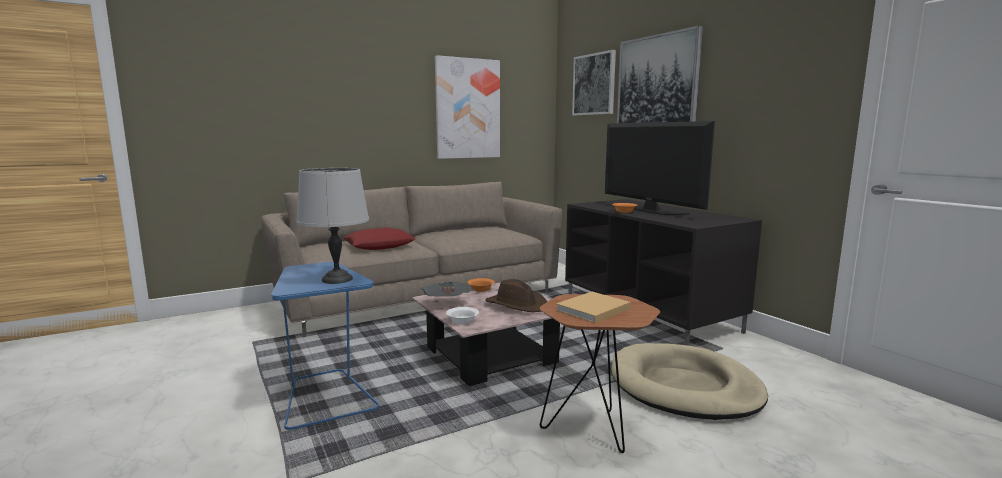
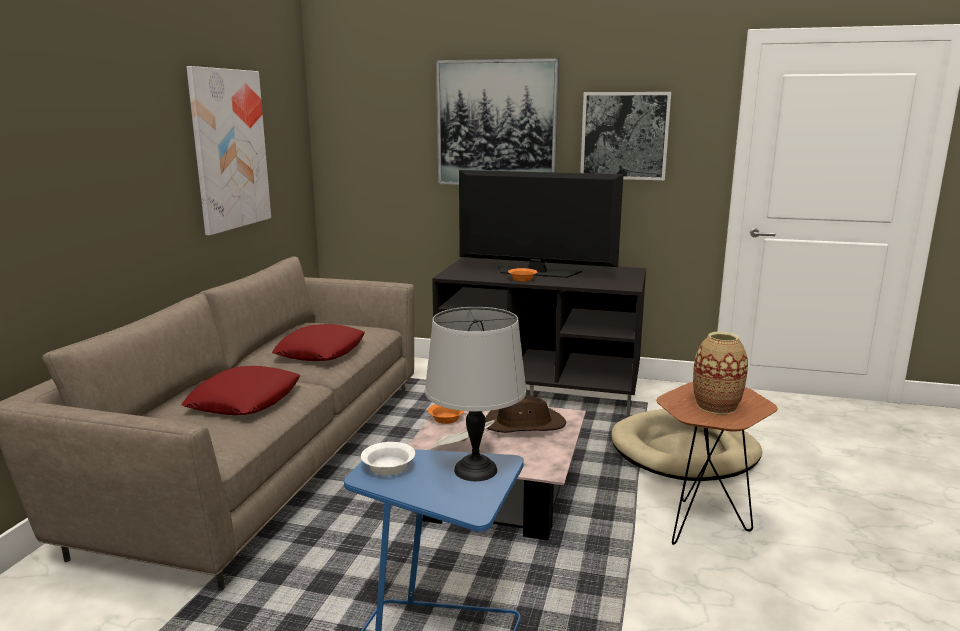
camera: 45 degrees left, 5 degrees up
(462, 321) = (525, 466): white bowl -> white bowl (389, 468)
(465, 237) = (321, 351): none -> red pillow
(591, 310) = (716, 406): beige book -> vase
(594, 84) = (388, 110): picture -> picture (624, 136)

